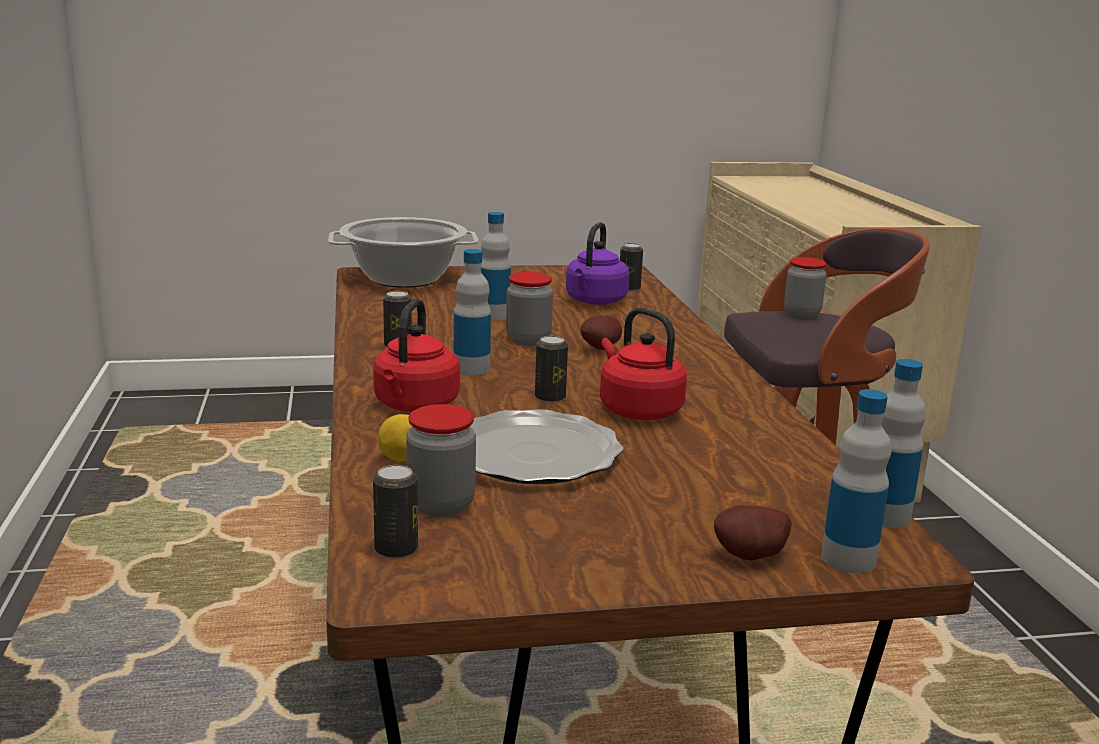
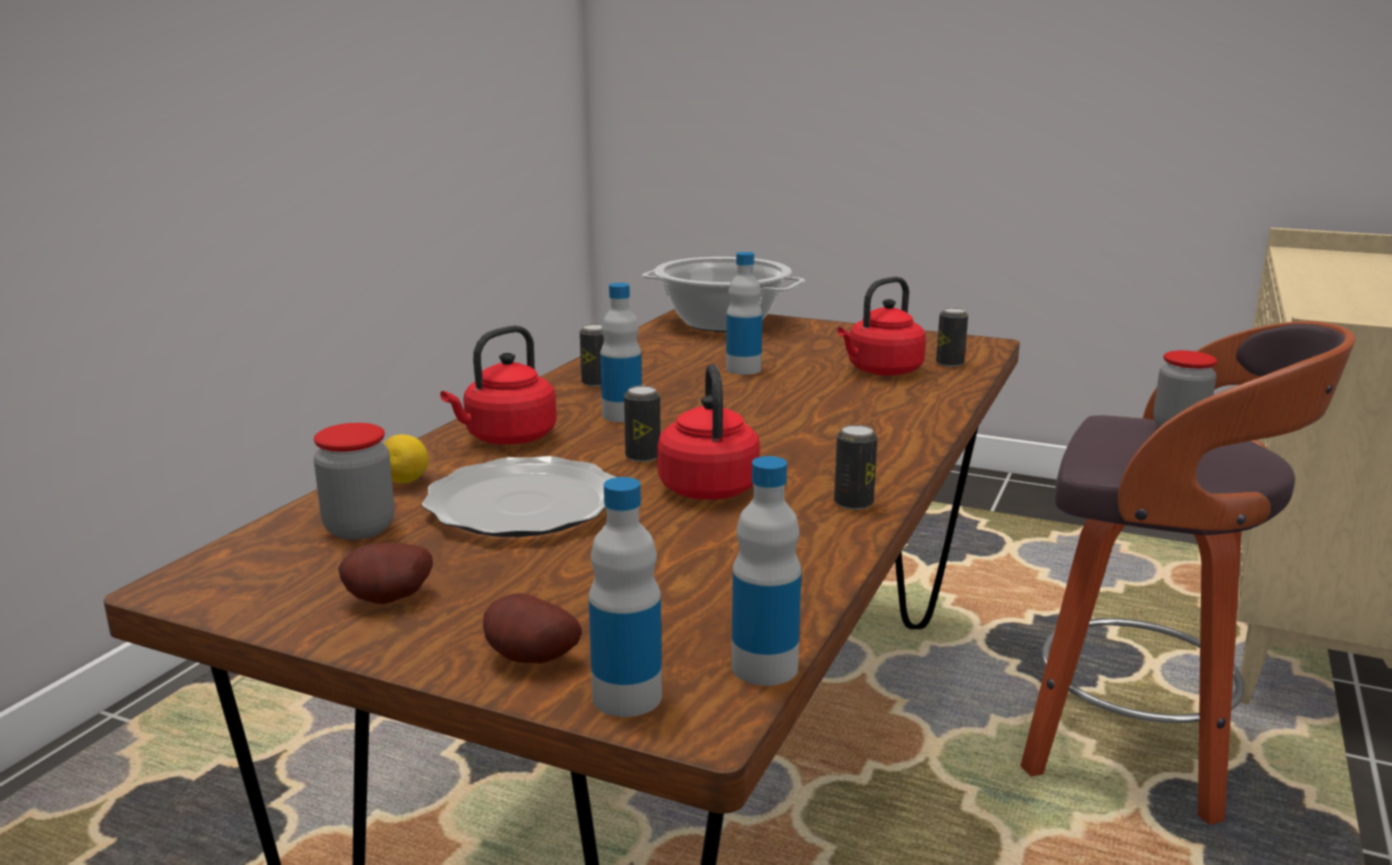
camera: 35 degrees right, 0 degrees up
(396, 549) = (255, 555): can -> can (853, 503)
(528, 340) = (731, 398): jar -> none
(595, 301) = (881, 371): purple kettle -> red kettle
(602, 349) = (793, 420): potato -> potato (390, 601)

